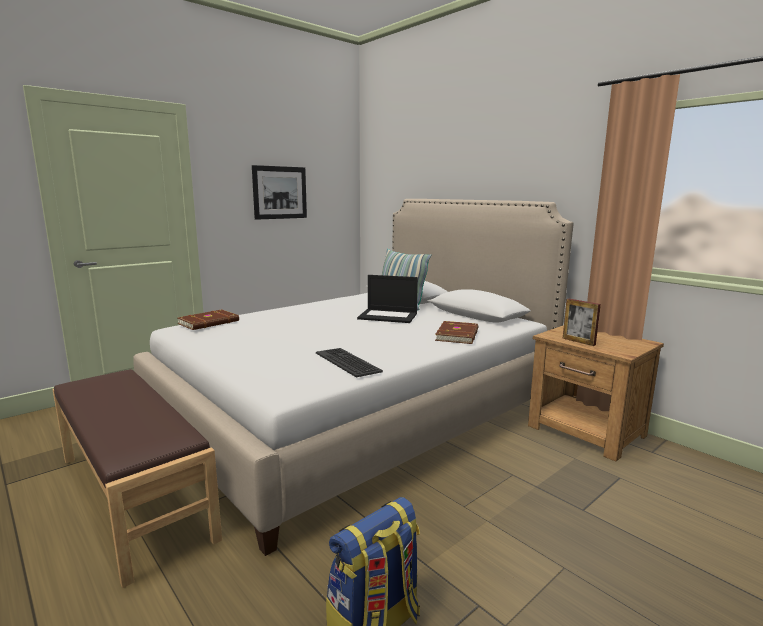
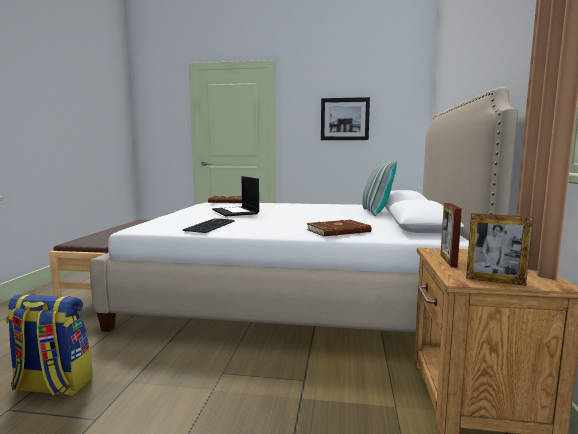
camera: 50 degrees right, 5 degrees down
(388, 316) = (336, 215): laptop -> laptop (235, 212)
(631, 349) = (495, 281): none -> picture frame

